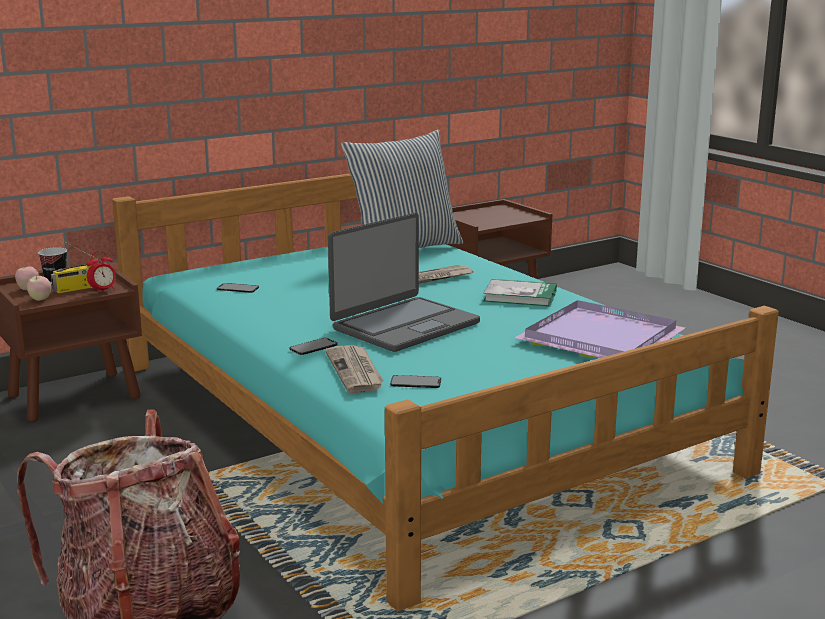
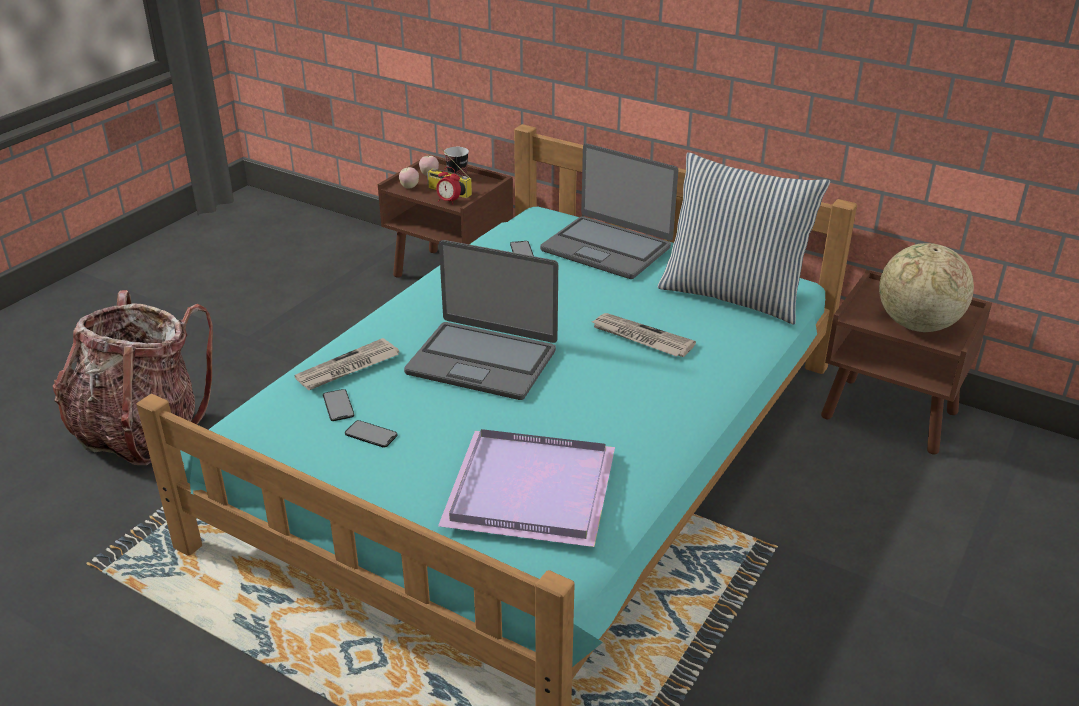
camera: 65 degrees right, 15 degrees up
(278, 265) = (607, 248): none -> laptop
(313, 347) = (395, 331): phone -> phone (371, 434)
(505, 218) = (916, 325): none -> globe
(520, 296) = (633, 406): book -> none

